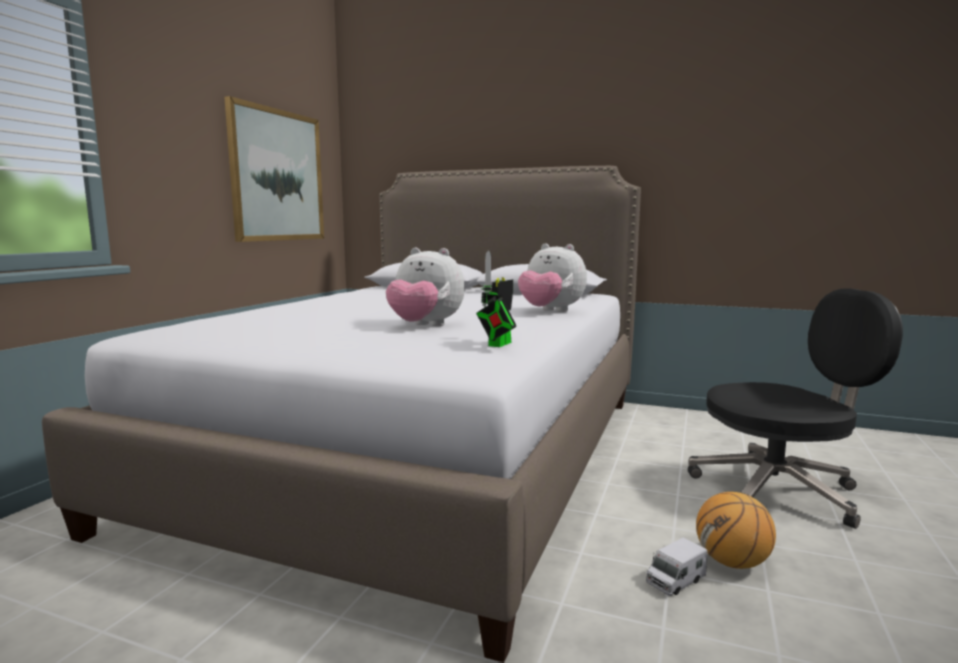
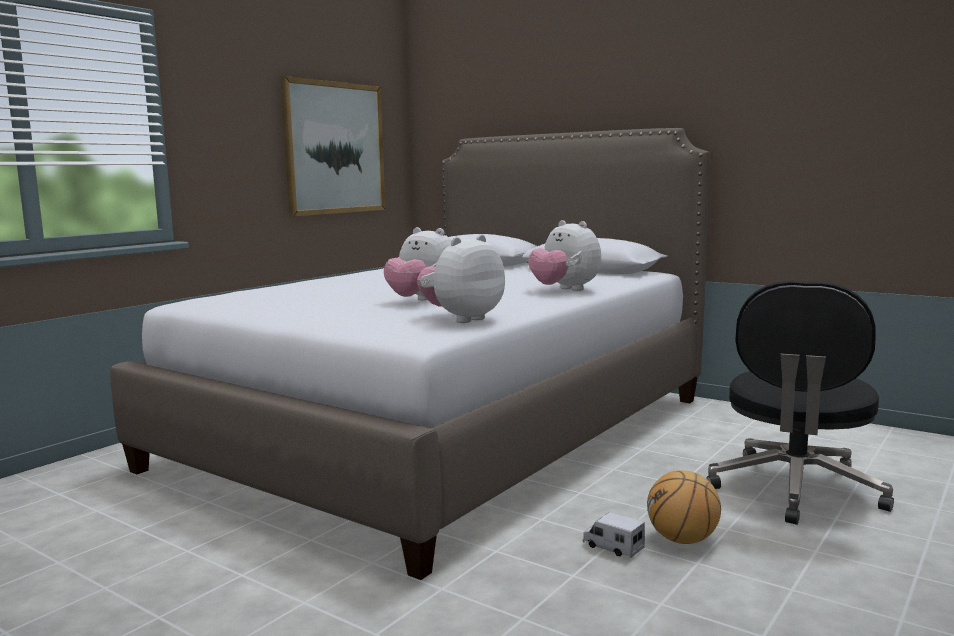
camera: 15 degrees right, 0 degrees up
(497, 345) = (462, 319): toy robot -> plush toy
(675, 581) = (613, 547): toy truck -> toy truck turned 60 degrees clockwise
(779, 491) = (795, 490): black office chair -> black office chair turned 105 degrees clockwise

